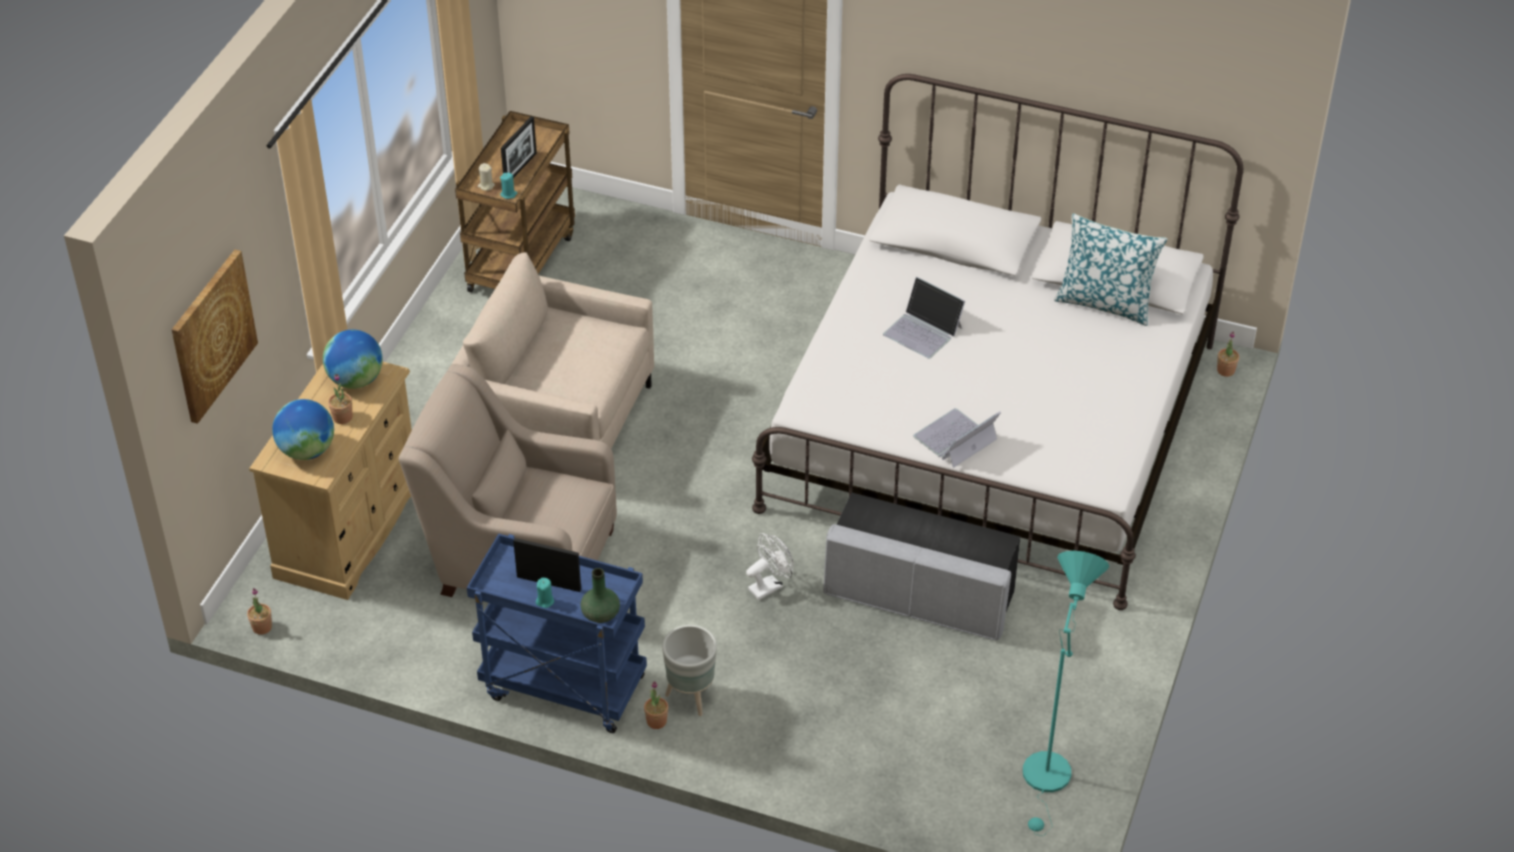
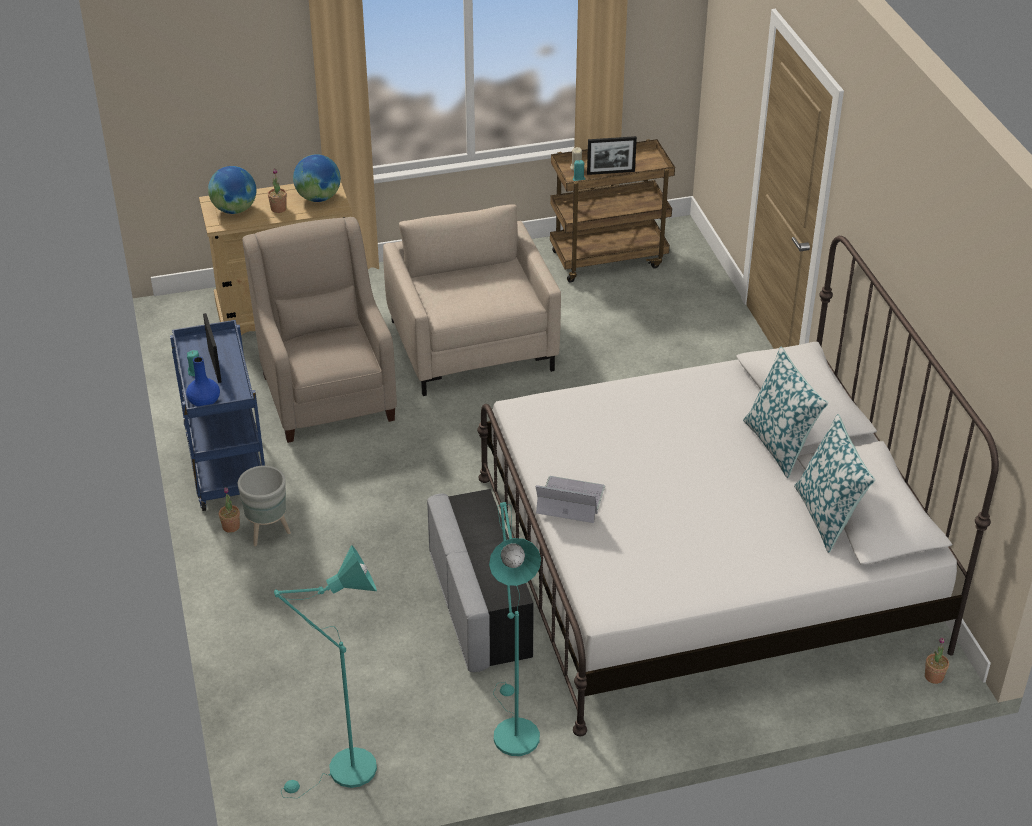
camera: 55 degrees right, 5 degrees down
(212, 335) = (206, 83): picture -> none
(262, 627) = (169, 317): potted plant -> none
(600, 614) = (204, 402): green vase -> blue vase
(769, 586) = (413, 521): white fan -> none
(923, 331) = (675, 431): laptop -> none
(997, 281) = (779, 445): none -> pillow
(1085, 646) = (513, 730): none -> turquoise floor lamp

